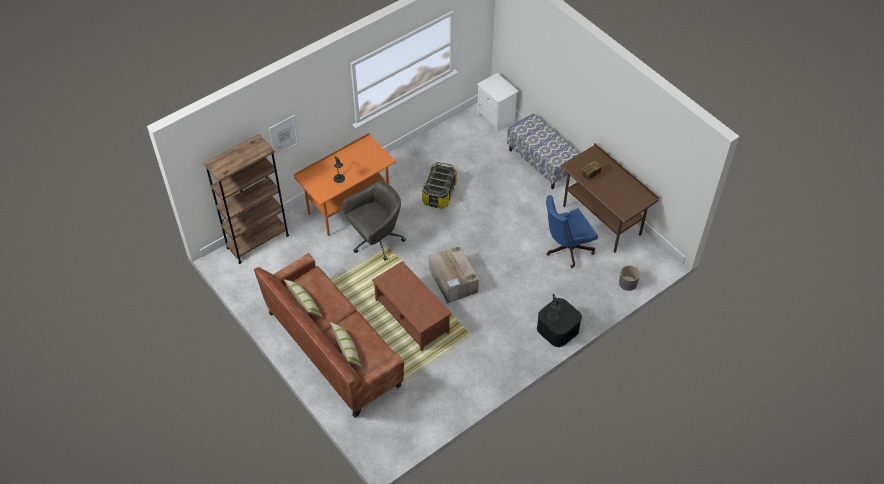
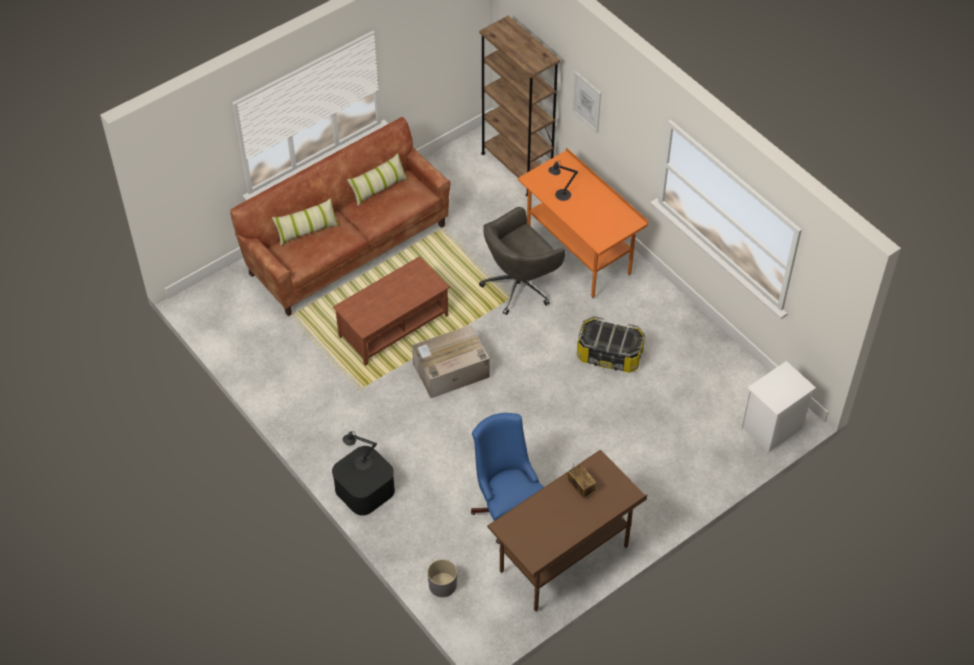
camera: 90 degrees right, 0 degrees up
(376, 240) = (520, 285): grey office chair -> grey office chair turned 90 degrees clockwise
(541, 163) = (680, 485): bench -> none

